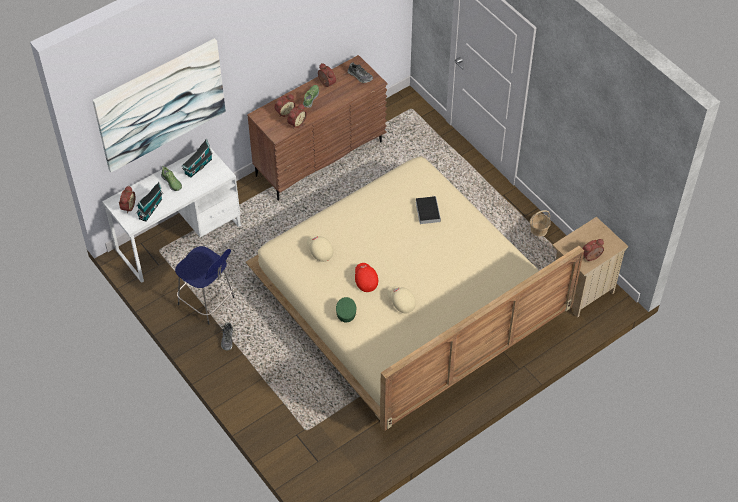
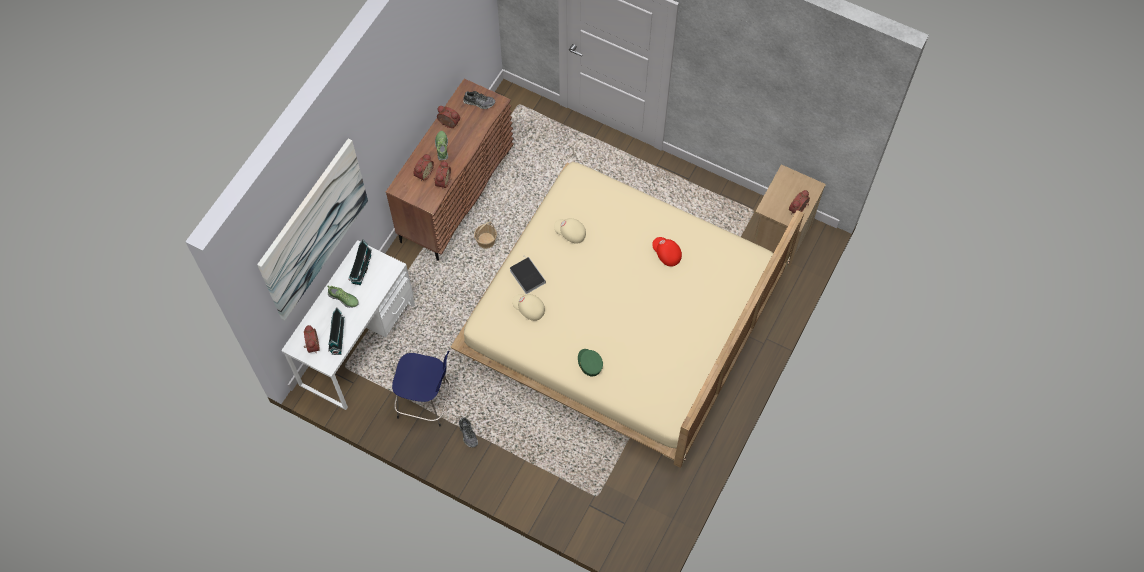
camera: 25 degrees left, 10 degrees up
(365, 280) = (591, 322): red cap -> red cap (666, 254)
(401, 302) = (638, 331): beige cap -> beige cap (570, 233)
(427, 211) = (611, 221): book -> book (526, 276)
(539, 230) = (709, 189): basket -> basket (486, 241)

